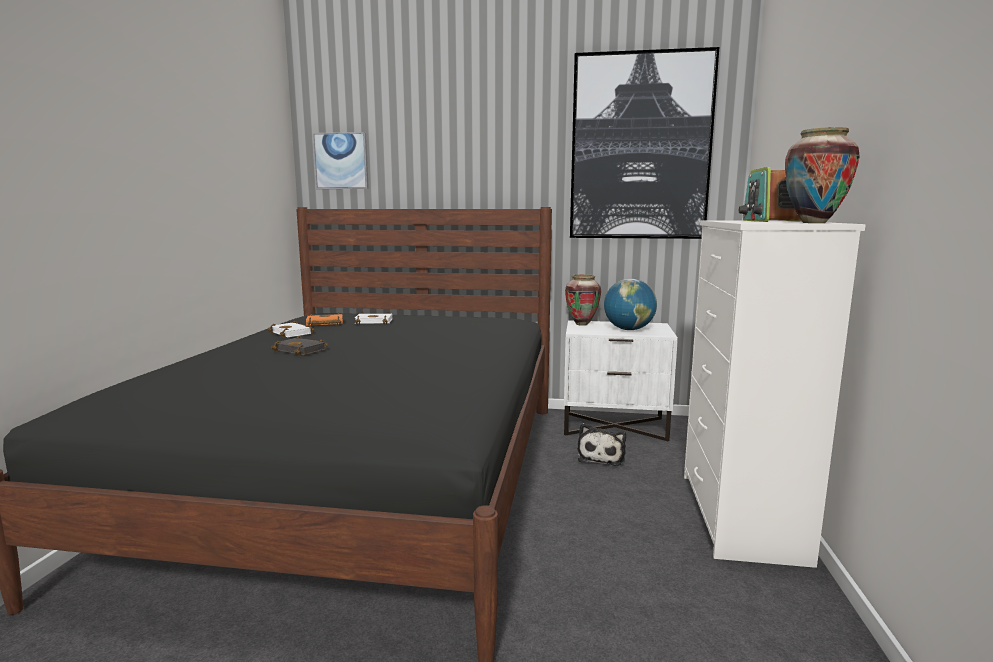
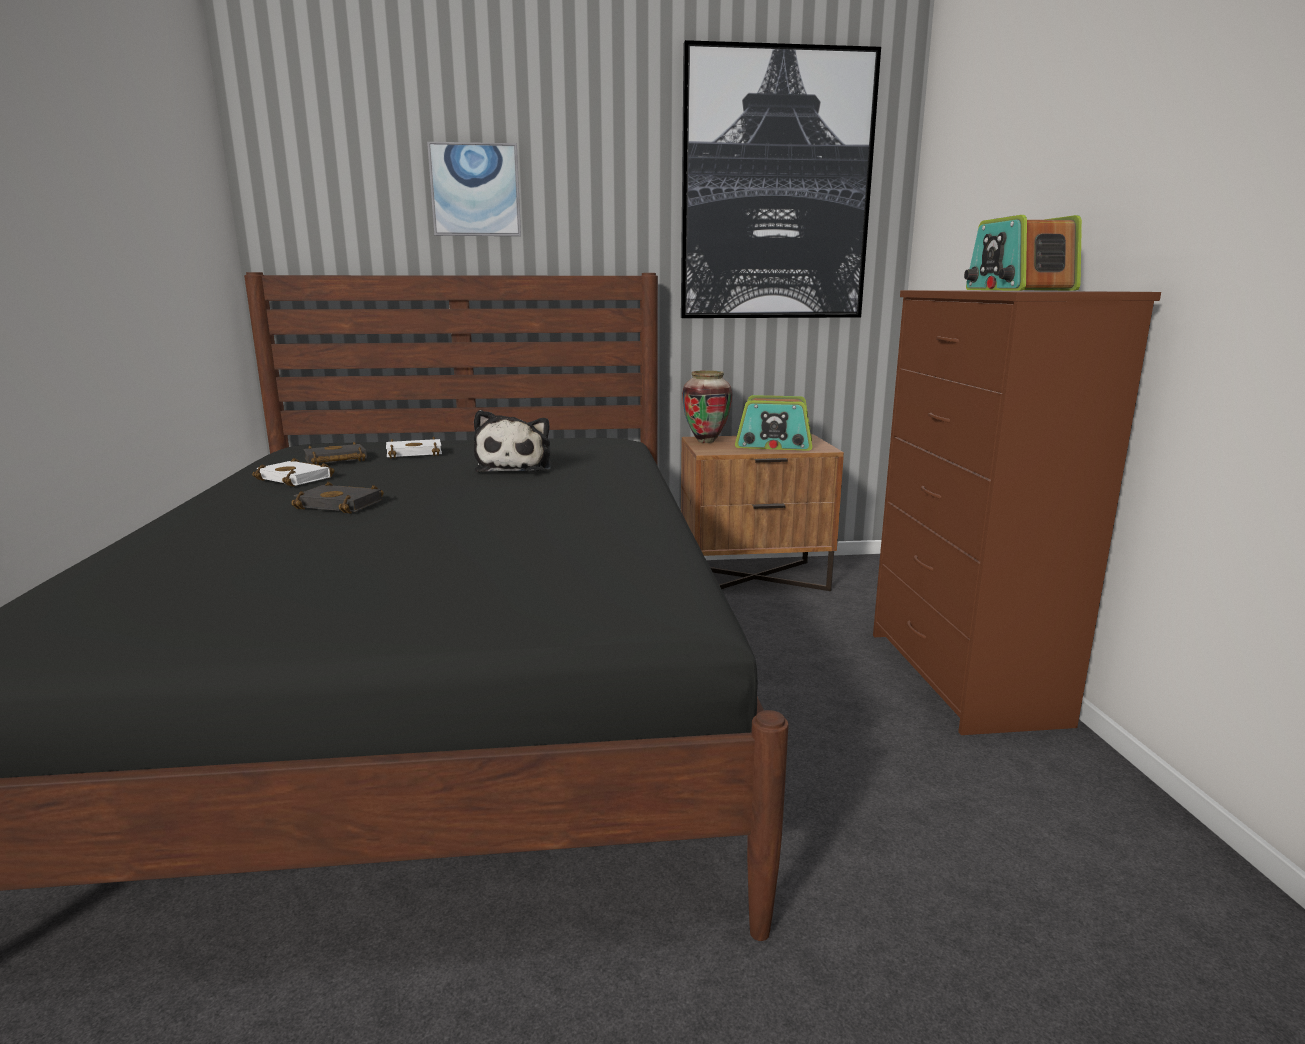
camera: 15 degrees left, 5 degrees up
(324, 324) = (334, 460): orange book -> black book
(341, 161) = (316, 196): picture -> picture (475, 190)
(601, 457) = (758, 621): plush toy -> plush toy (516, 467)
(615, 426) = (754, 577): white nightstand -> brown nightstand
(628, 329) = (774, 445): globe -> radio
(739, 516) = (962, 677): white dresser -> brown dresser
(813, 223) = (1094, 290): vase -> none

